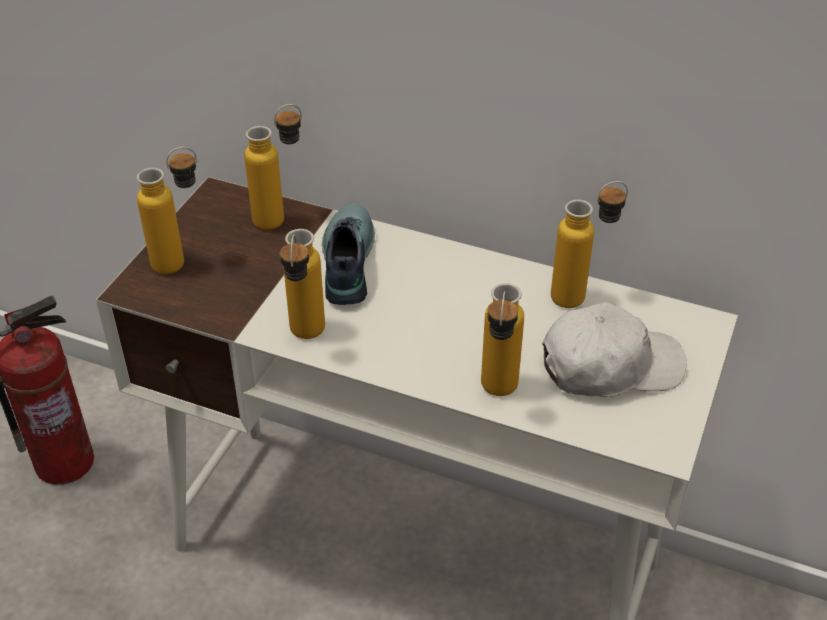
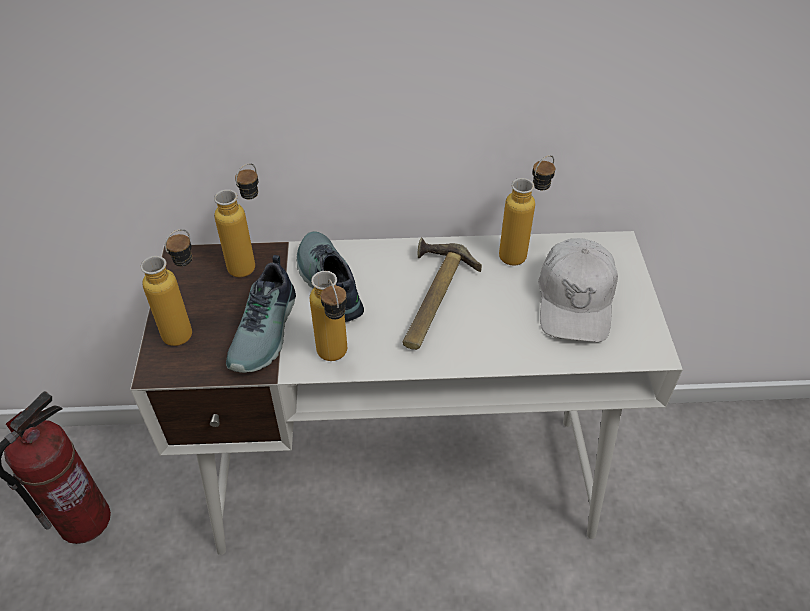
camera: 25 degrees left, 5 degrees up
(255, 288) = (267, 330): none -> shoe
(443, 311) = (429, 298): none -> hammer
(497, 396) = (512, 353): bottle -> none
(610, 366) = (575, 300): white cap -> white cap turned 135 degrees clockwise

